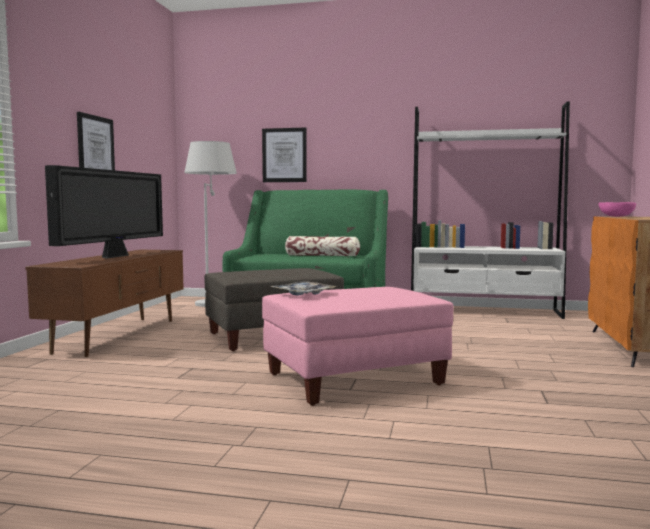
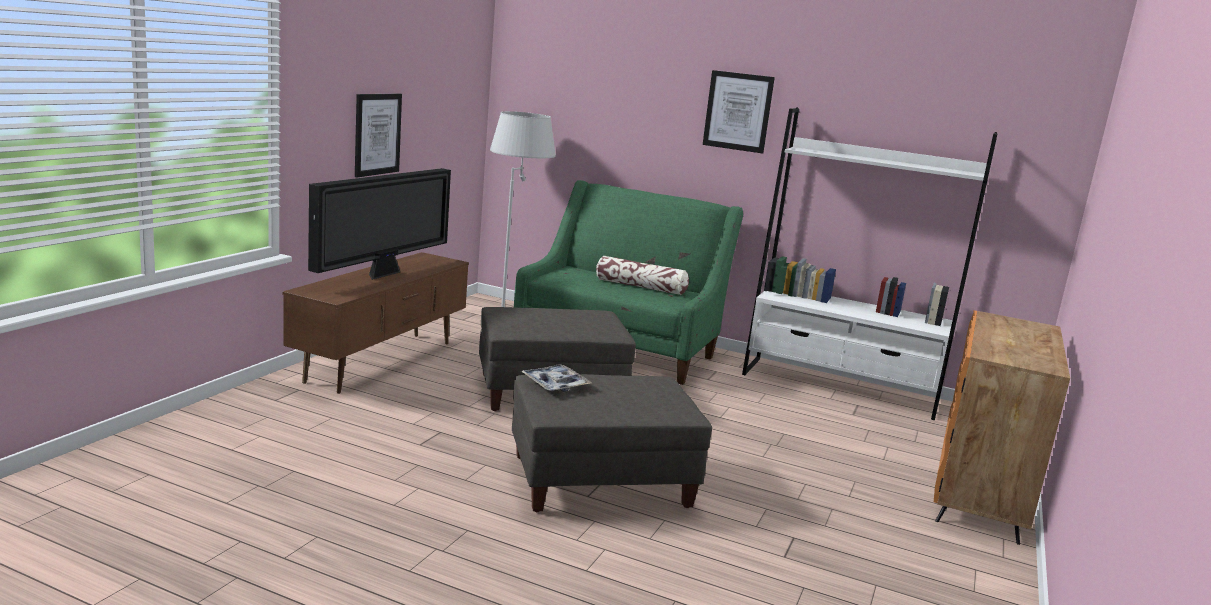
camera: 10 degrees right, 10 degrees up
(284, 155) = (620, 138): picture -> picture (738, 111)
(353, 379) = (600, 481): pink ottoman -> grey ottoman
(616, 216) = (993, 320): pink bowl -> none

